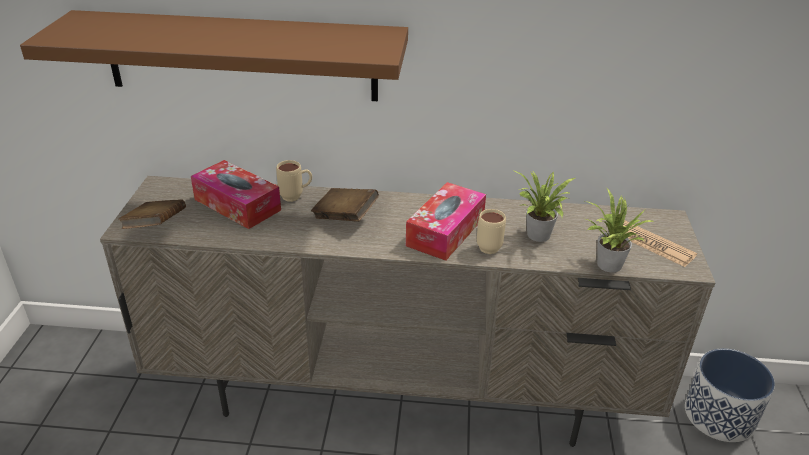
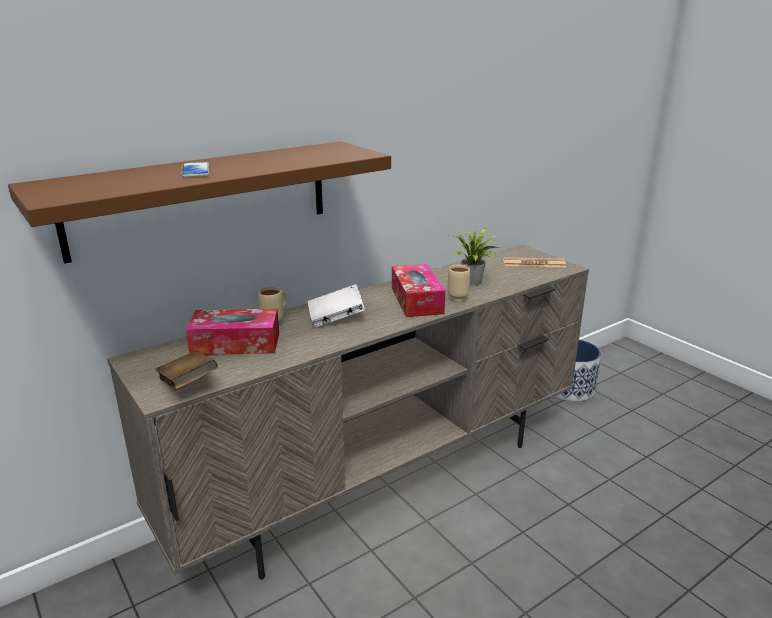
camera: 40 degrees left, 10 degrees down
(199, 34) = (195, 171): none -> phone
(345, 217) = (336, 318): brown book -> white book
(606, 265) = (530, 281): potted plant -> none

